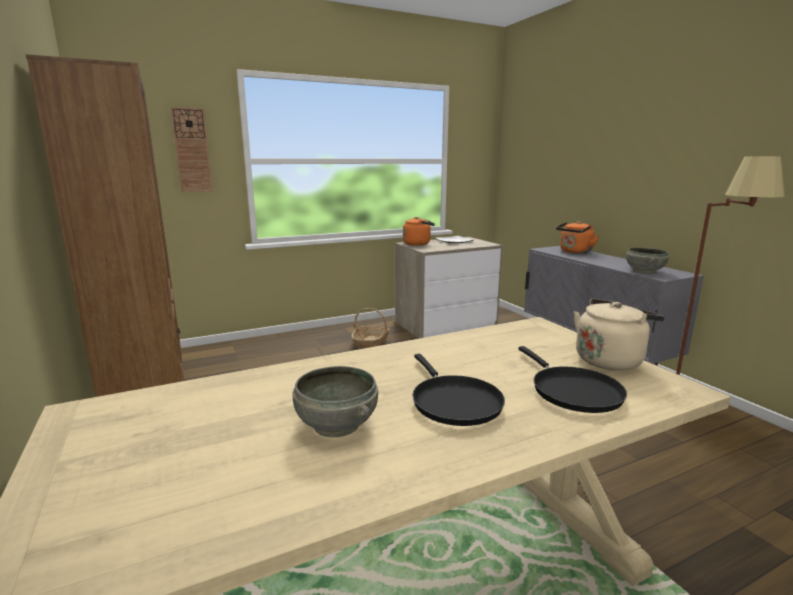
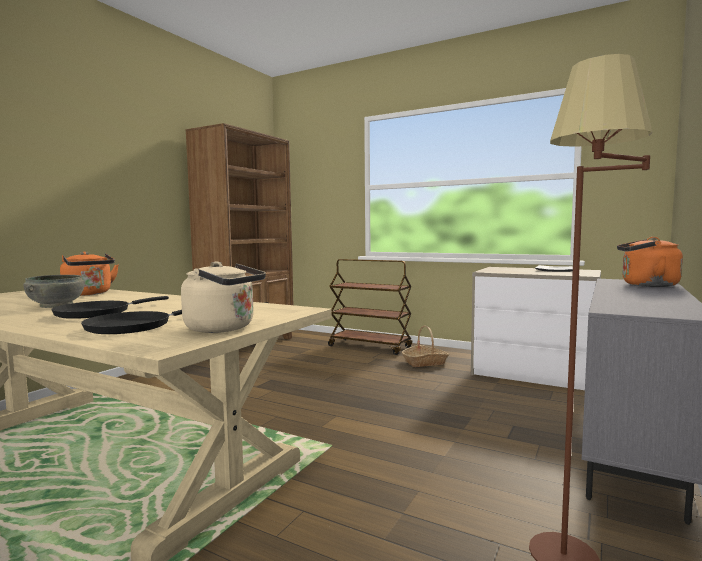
camera: 55 degrees right, 10 degrees down
(192, 150) = (332, 182): wall clock -> none
(291, 344) = (370, 346): none -> brown cart
(418, 244) = (504, 268): orange kettle -> orange kettle (89, 294)
(643, 271) = (625, 304): grey bowl -> none

